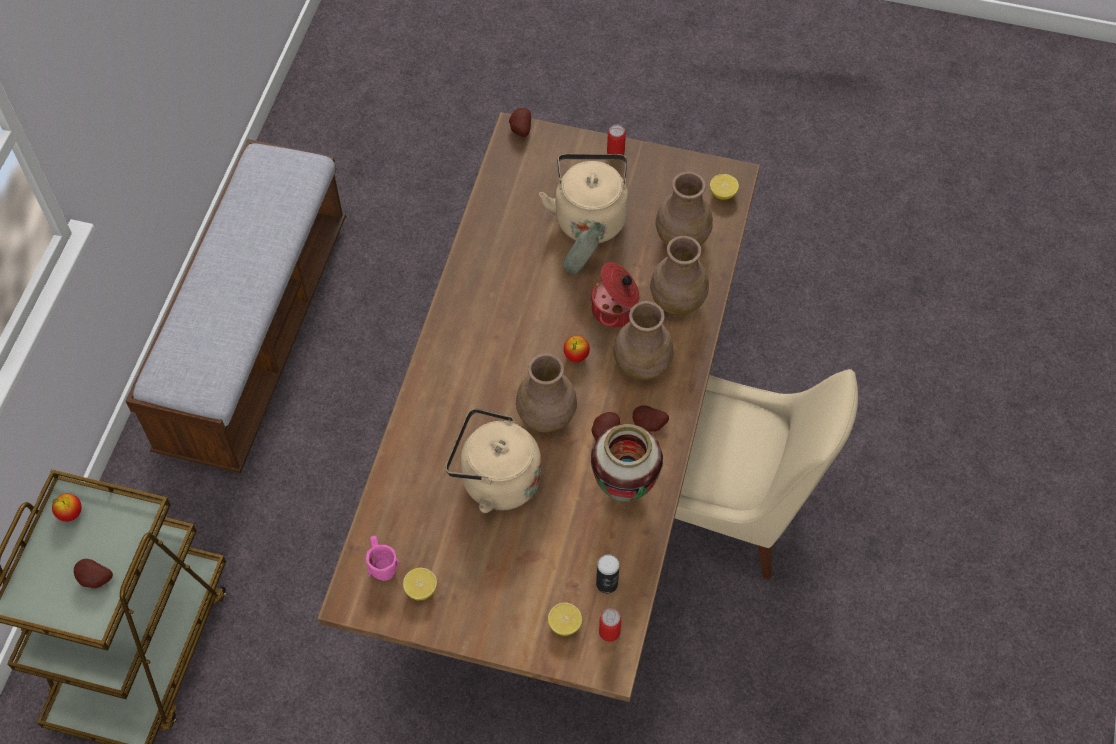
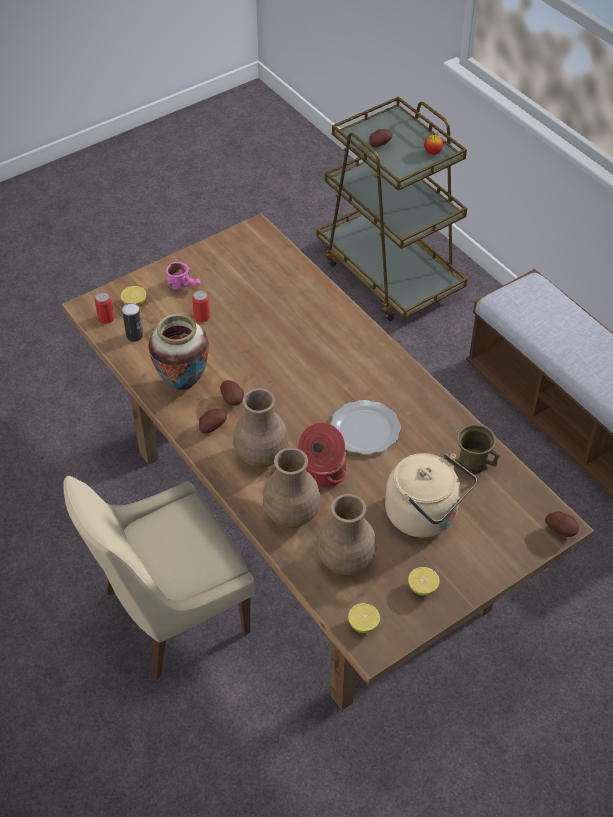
camera: 130 degrees right, 10 degrees down
(379, 563) = (265, 251): pink mug -> pink mug (185, 285)
(421, 589) = (229, 259): lemon -> lemon (422, 588)
(495, 480) = (260, 329): beige kettle -> none
(506, 218) = (472, 463): none -> brown mug
(540, 313) = (364, 429): none -> plate
(546, 417) = (278, 379): brown vase -> none
(576, 356) = (307, 425): apple -> none
(581, 268) = (380, 477): grey bottle -> none
(615, 152) = (478, 580): can -> can (202, 317)

